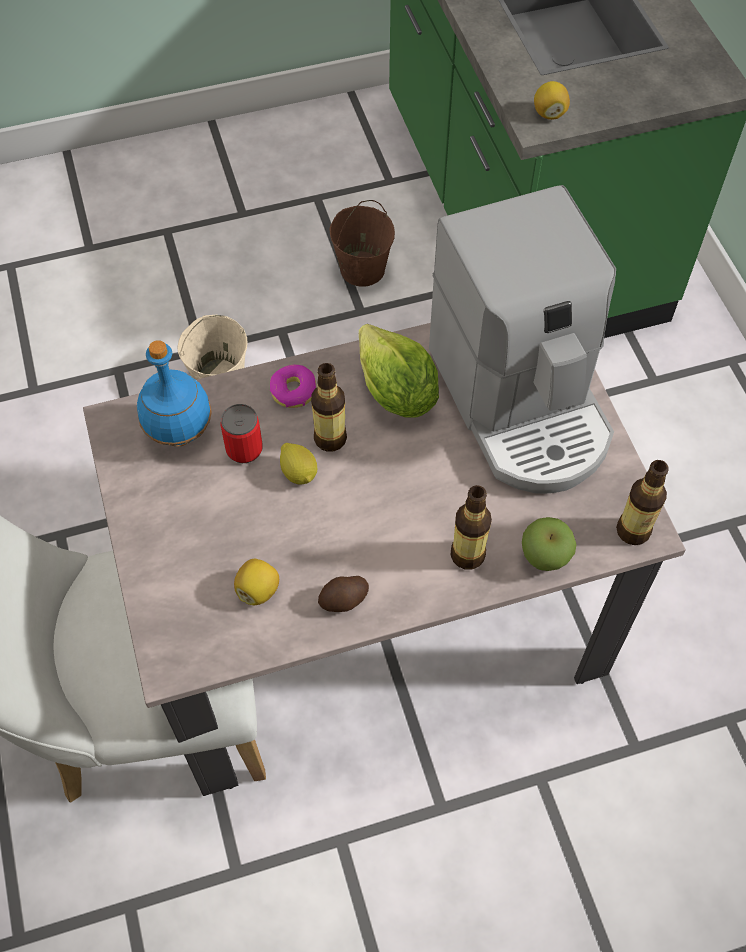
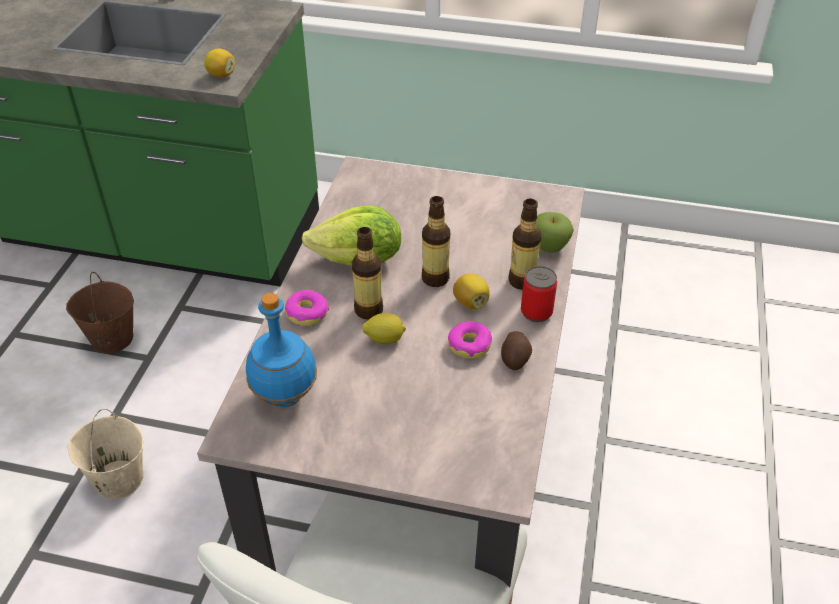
camera: 60 degrees left, 15 degrees down
(244, 449) = (336, 362): can -> can (536, 312)
(258, 590) = (472, 404): lemon -> lemon (470, 302)
(337, 550) = (469, 345): none -> donut
(521, 404) = (421, 207): coffee machine -> none
(633, 531) = (556, 202): bottle -> bottle (435, 278)

